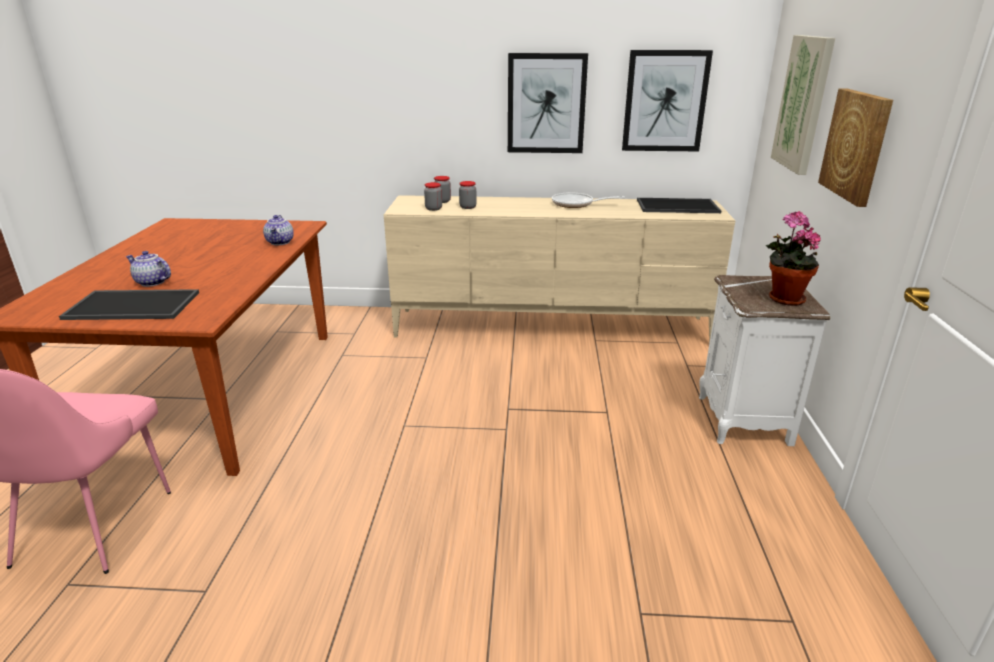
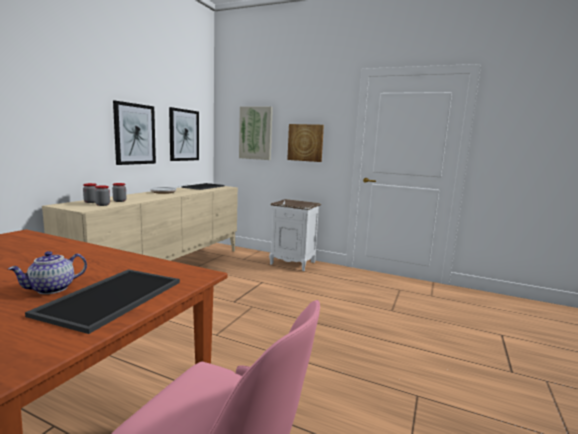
camera: 70 degrees left, 15 degrees down
(280, 242) = (50, 243): teapot -> none
(783, 299) = (303, 203): potted plant -> none

